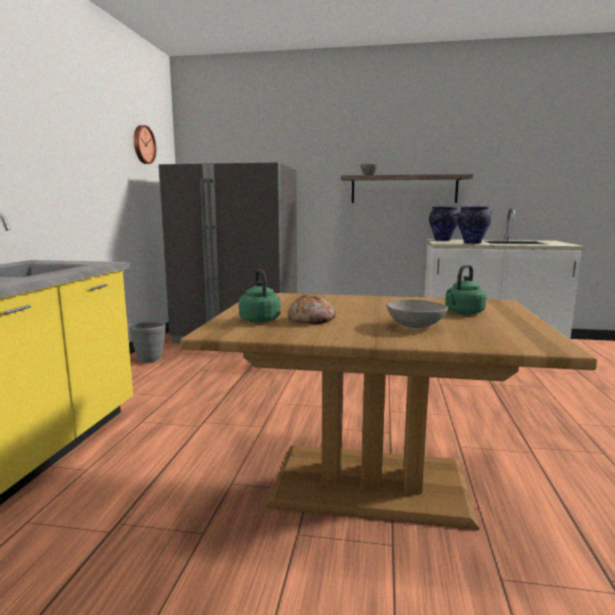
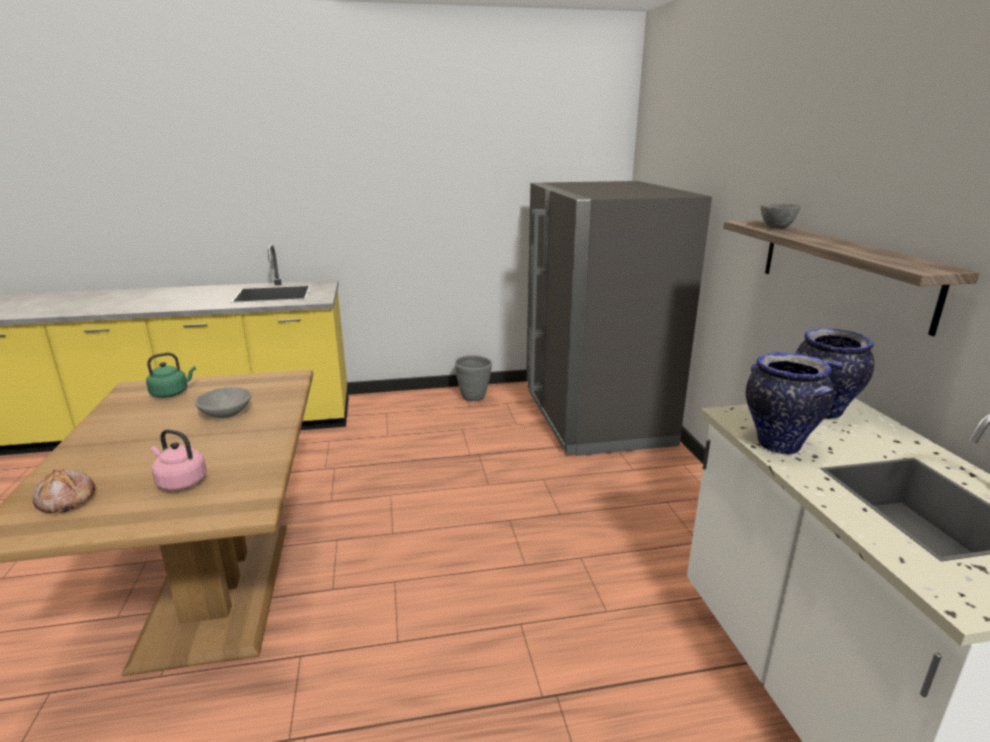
camera: 70 degrees right, 10 degrees up
(143, 144) = (547, 153): wall clock -> none
(312, 320) = (164, 412): bread -> bread (65, 500)
(415, 326) = (123, 458): grey bowl -> grey bowl (226, 414)
(463, 313) = (180, 482): green kettle -> pink kettle

